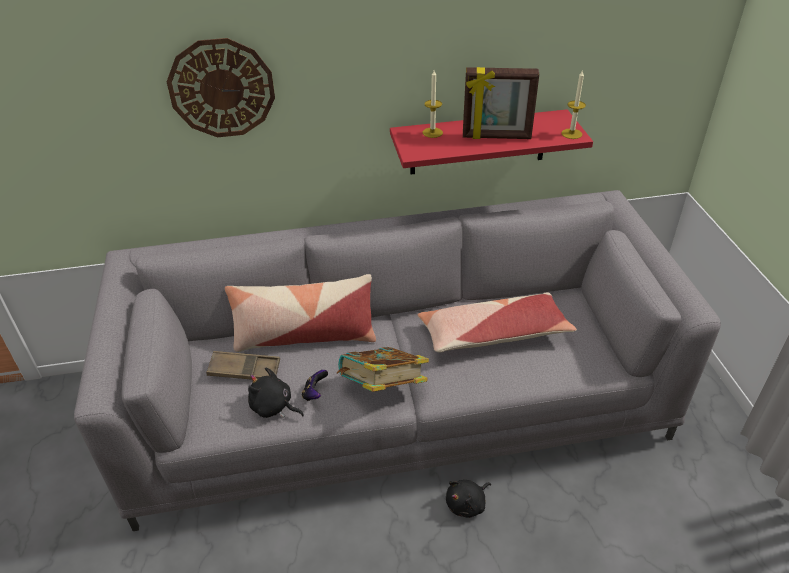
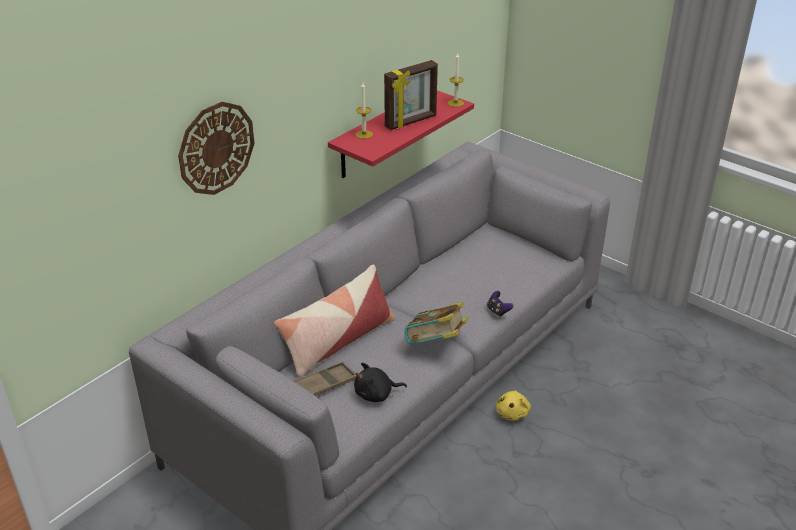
camera: 40 degrees left, 5 degrees down
(315, 393) = (395, 370): game controller -> game controller (498, 311)
(467, 504) = (512, 413): black plush toy -> yellow plush toy
(493, 334) = (467, 276): pillow -> none

